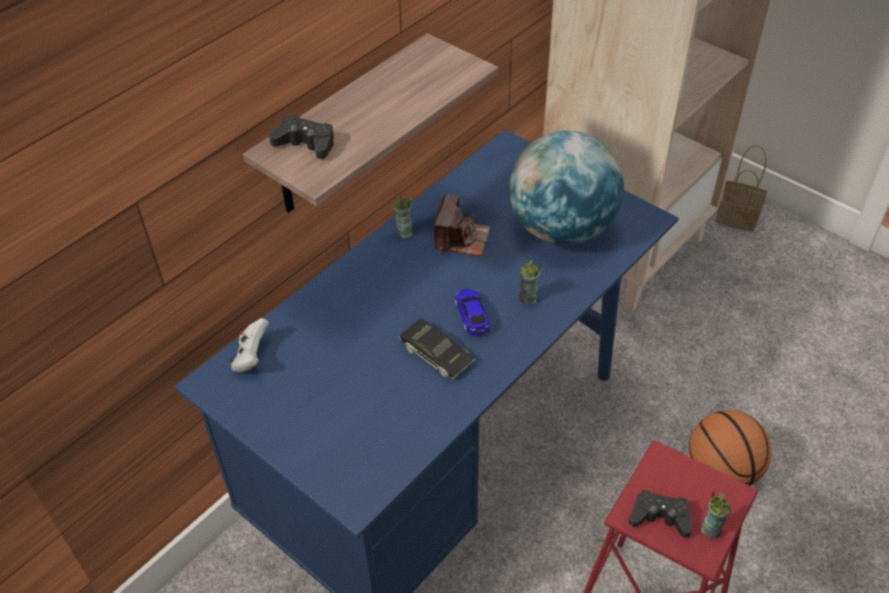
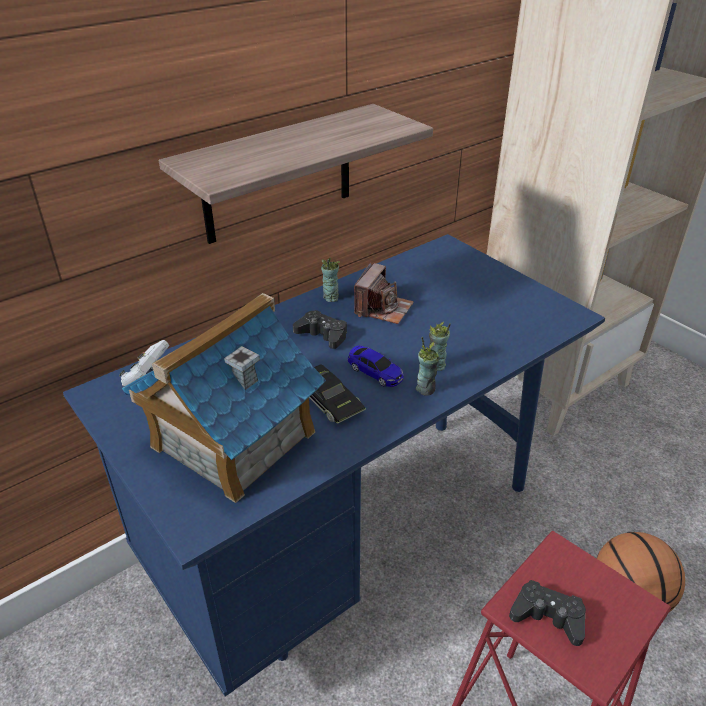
camera: 10 degrees right, 10 degrees down
(305, 143) = (221, 158): black game controller -> black game controller (322, 335)
(359, 410) = (232, 440): none -> toy house
(472, 316) = (375, 372): toy car -> toy car turned 135 degrees clockwise
(561, 229) = (484, 312): globe -> none
(711, 529) = (609, 642): cup -> cup (425, 389)
(738, 217) = (665, 371): basket -> none

